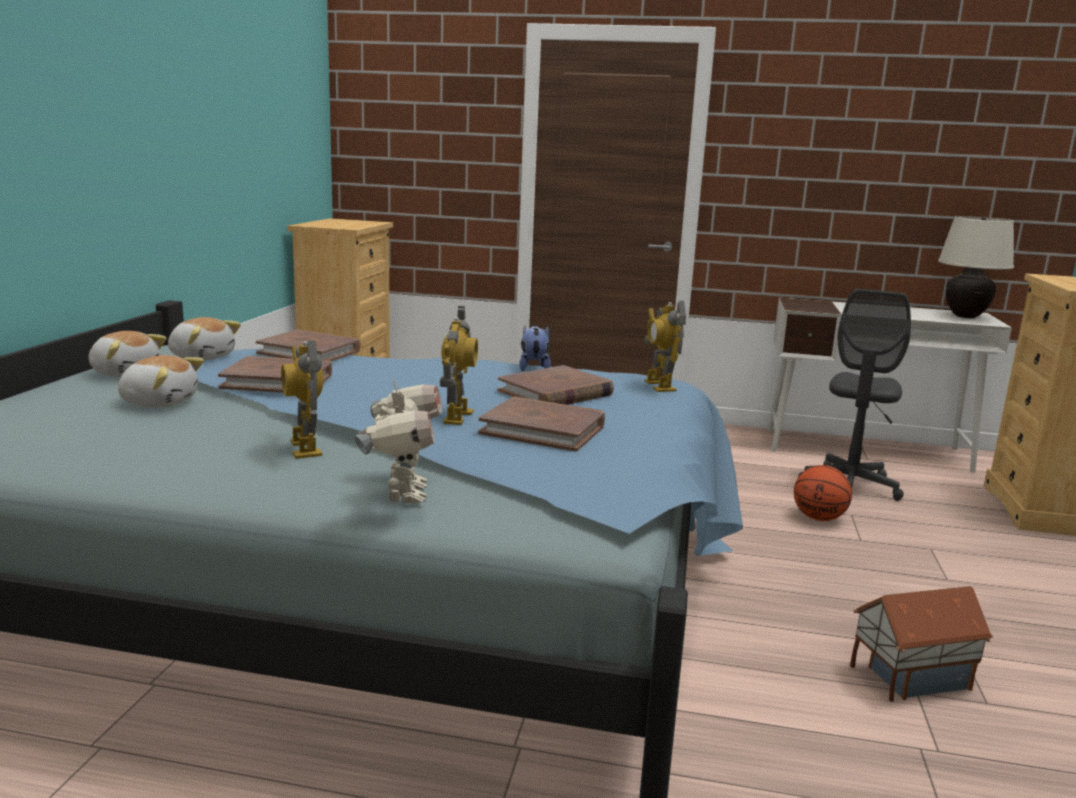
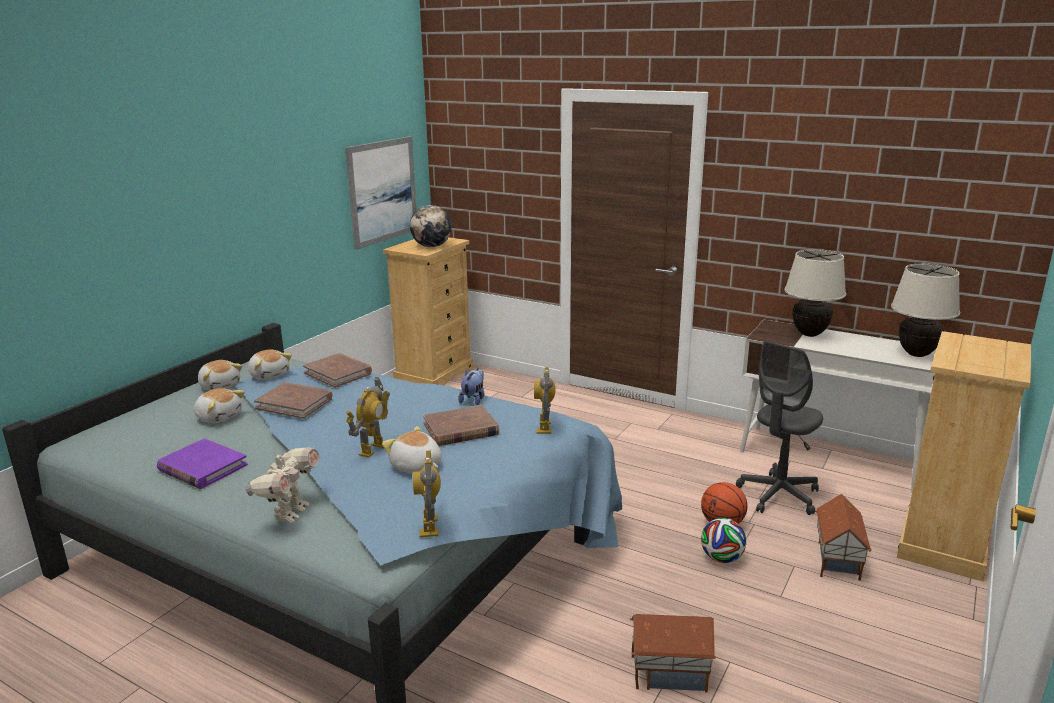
camera: 20 degrees right, 5 degrees up
(191, 456) = (202, 468): none -> purple book
(288, 145) = (382, 191): none -> picture
(305, 448) = (267, 467): toy robot -> toy robot (430, 526)
(352, 224) = (432, 246): none -> globe
(543, 429) = (416, 467): brown book -> plush toy
(842, 306) = (809, 334): none -> beige table lamp
(850, 551) = (721, 558): none -> football
(966, 539) = (836, 561): none -> toy house

